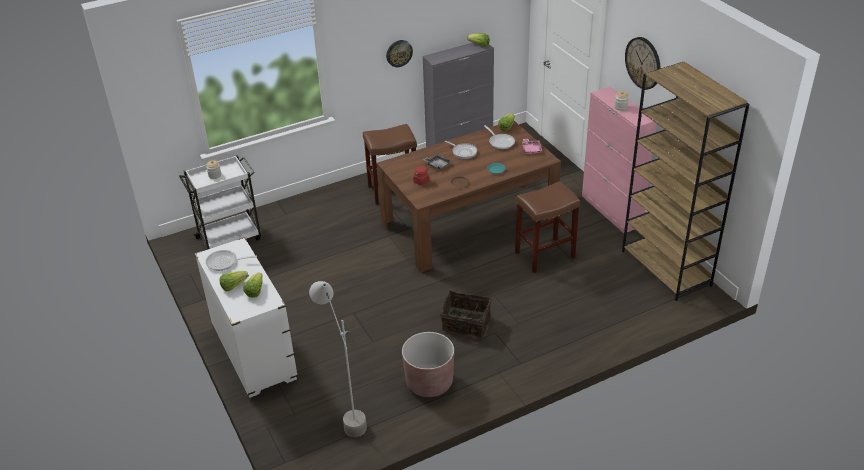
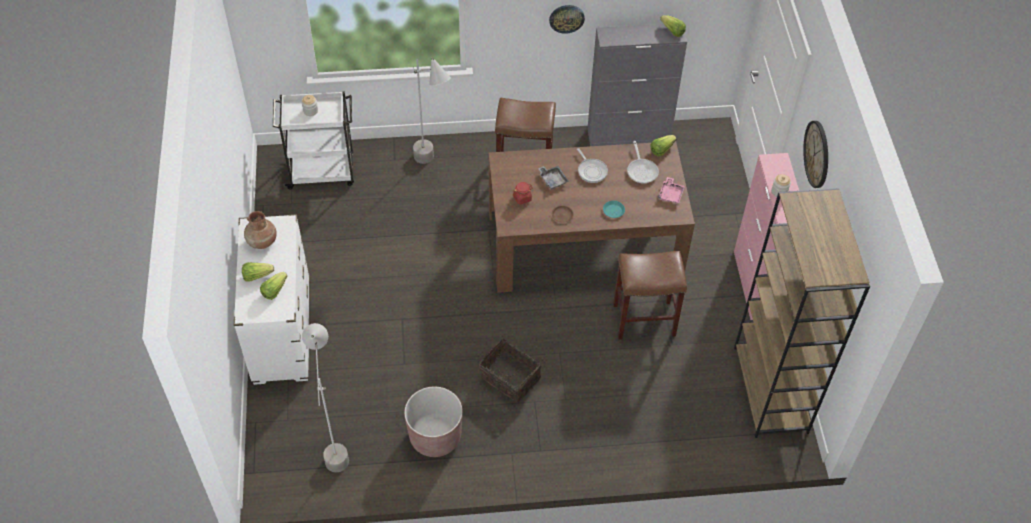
camera: 20 degrees right, 15 degrees up
(225, 262) = (262, 242): frying pan -> brown vase
(320, 209) = (433, 166): none -> grey floor lamp

